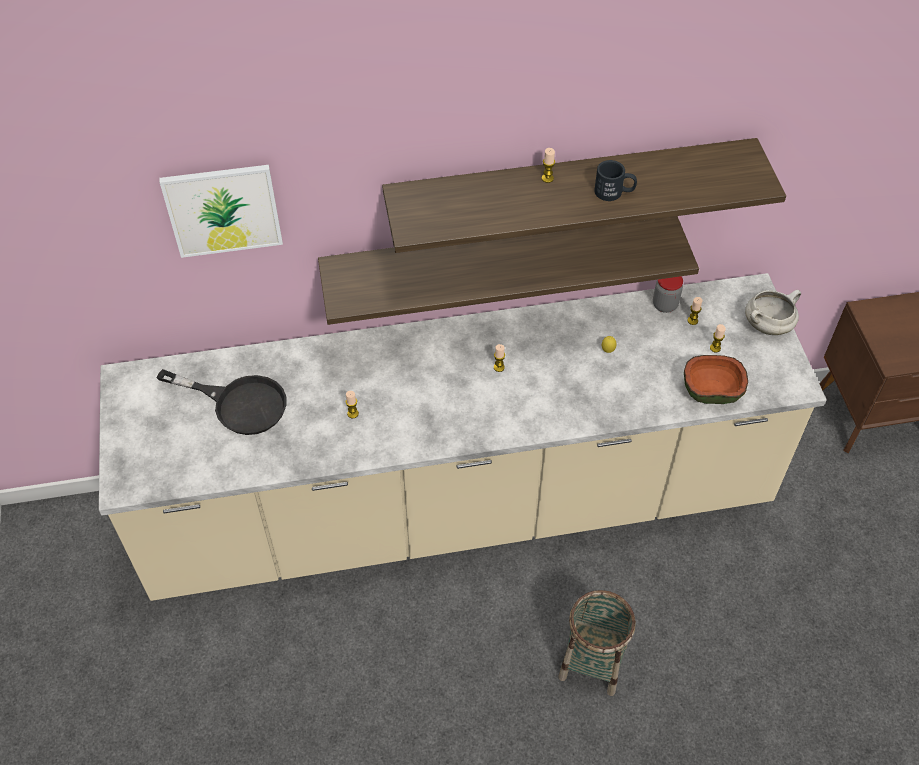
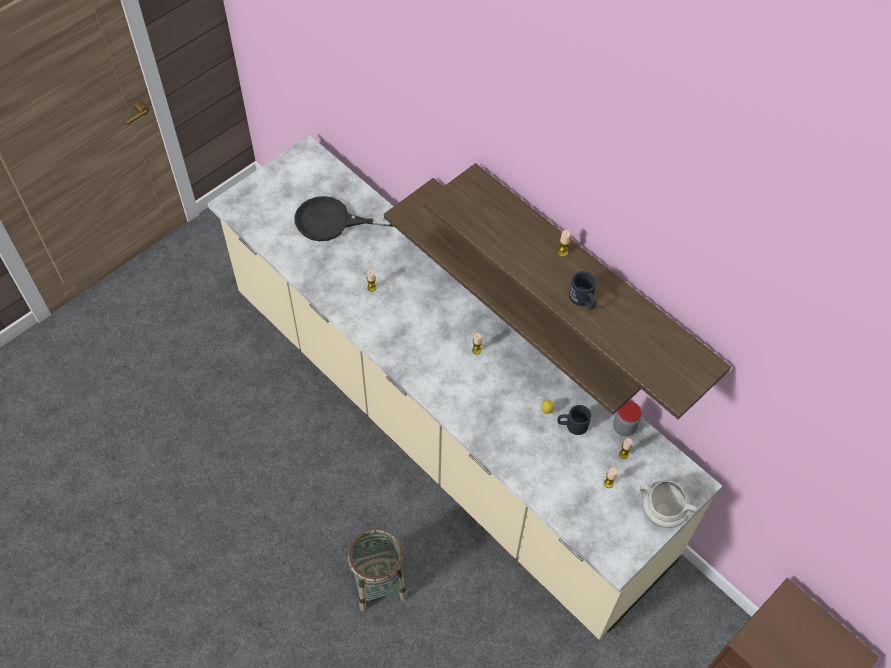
camera: 55 degrees right, 5 degrees up
(223, 210) = (387, 96): picture -> none
(239, 403) = (333, 222): black frying pan -> black frying pan turned 105 degrees clockwise
(636, 340) = (572, 425): none -> black mug
(710, 392) = (561, 501): bowl -> none

